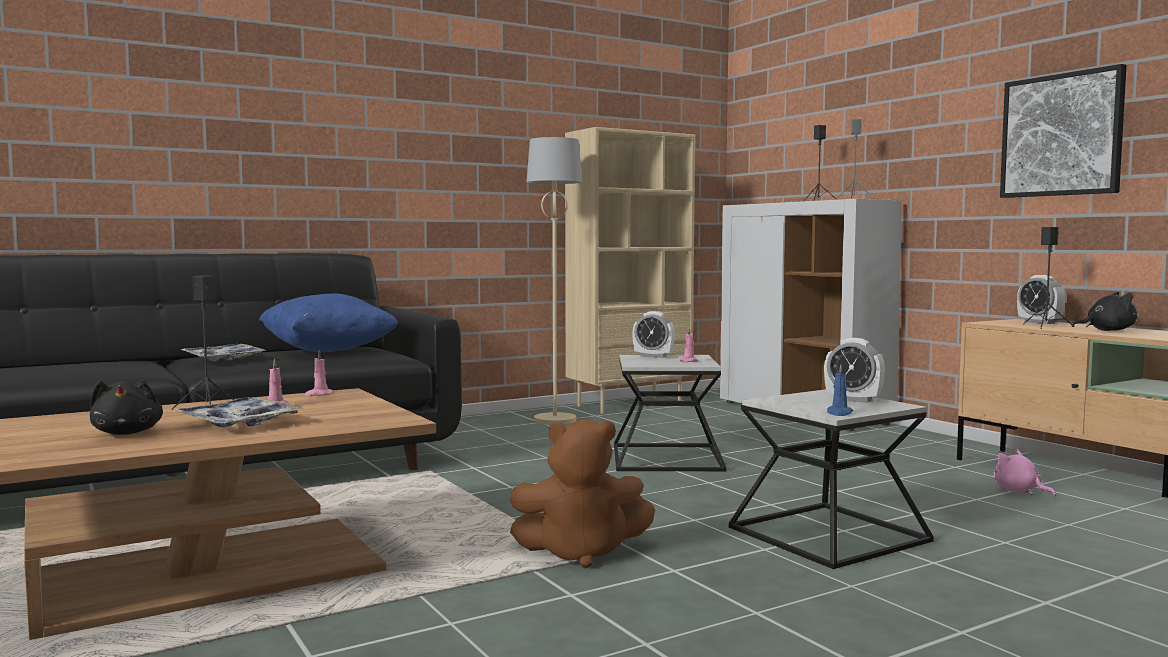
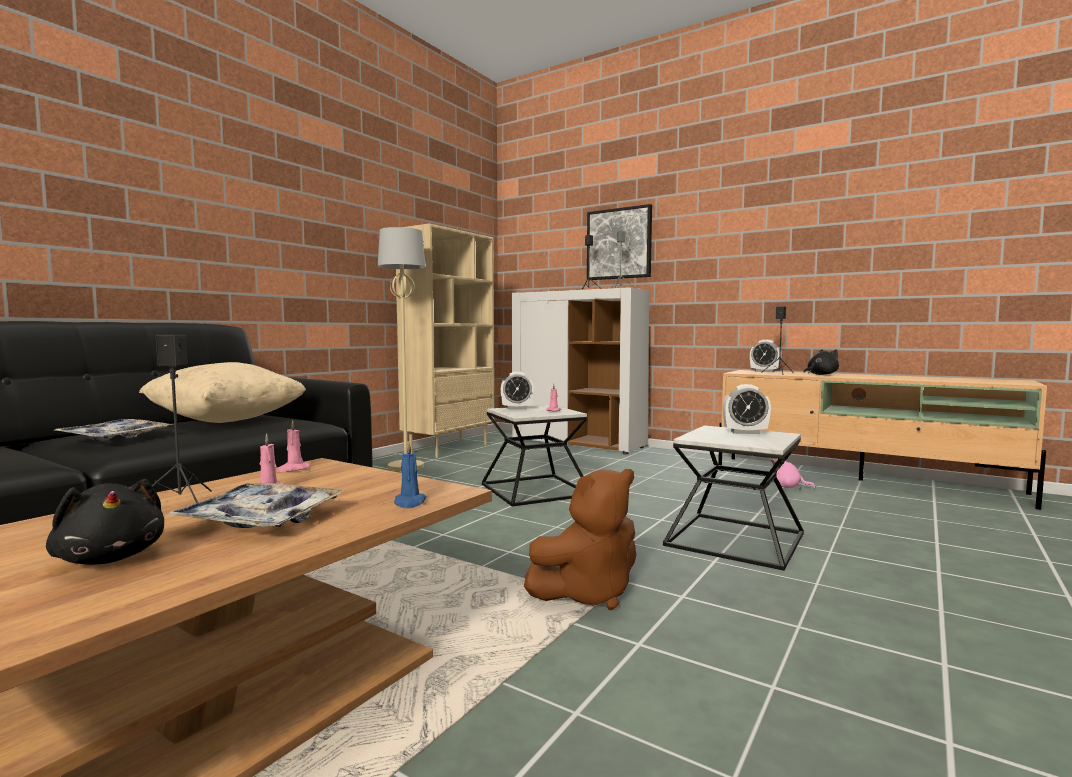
camera: 25 degrees left, 0 degrees up
(328, 351) = (227, 420): blue pillow -> beige pillow
(839, 413) = (769, 444): blue candle -> blue candle (409, 503)
(1061, 135) = (768, 247): picture -> picture (619, 244)

